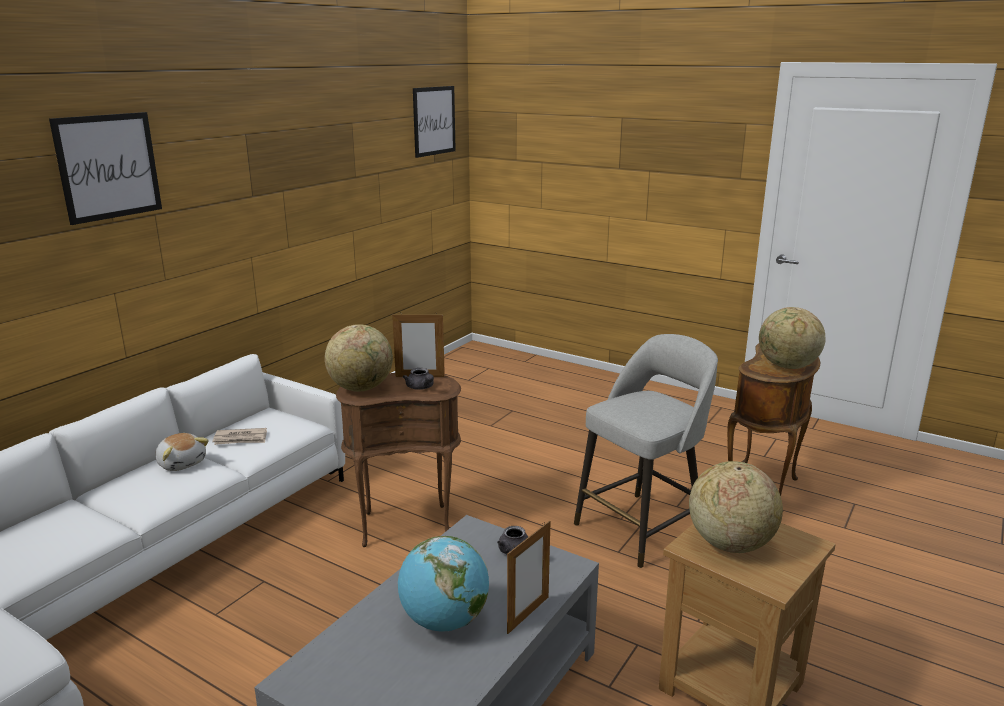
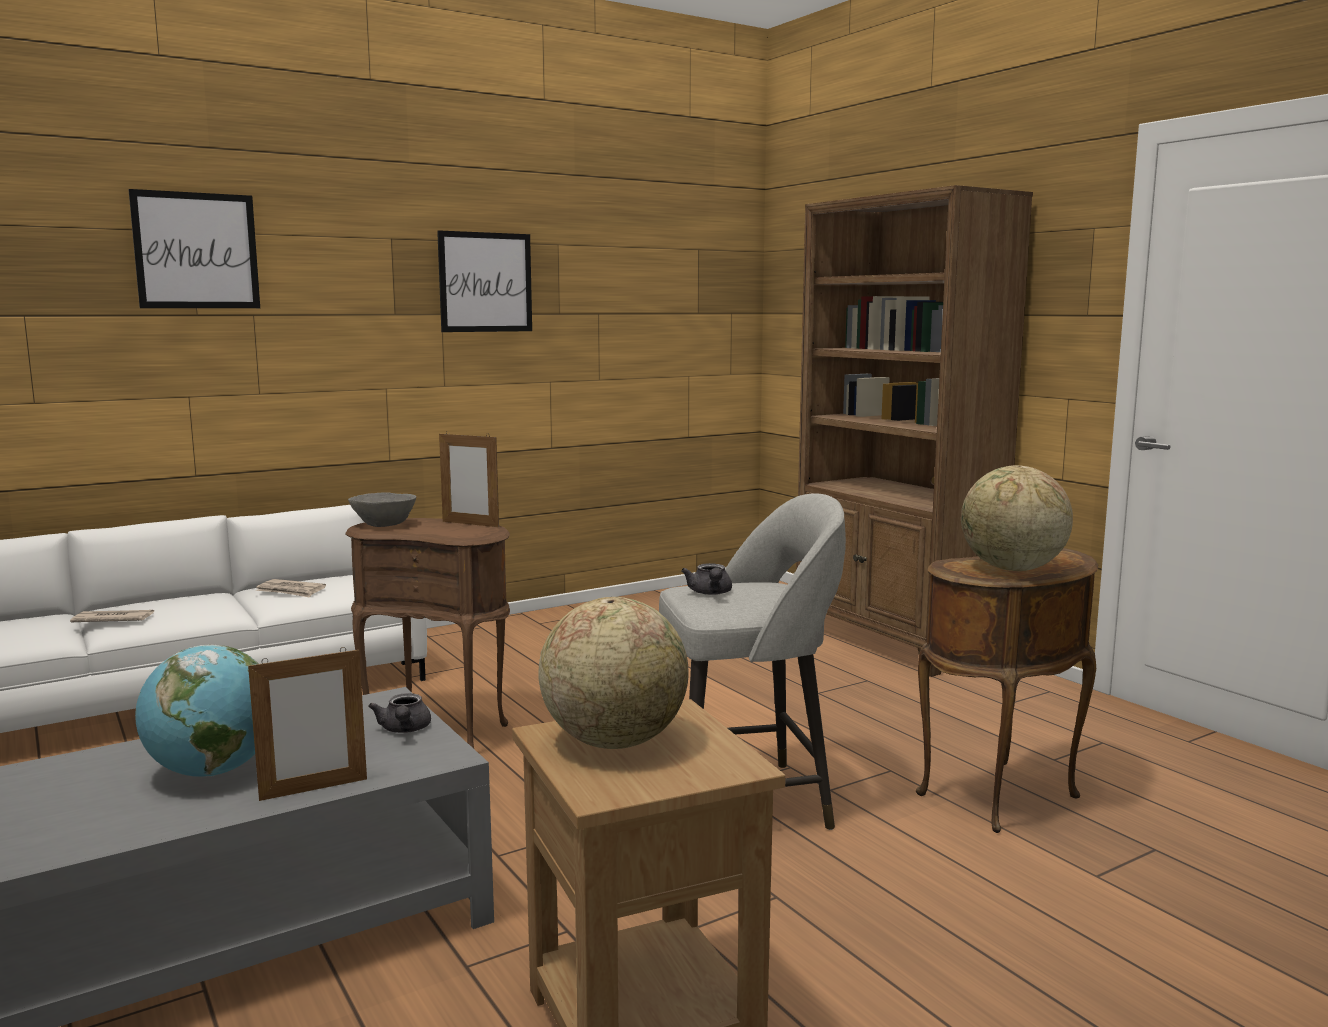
camera: 25 degrees right, 10 degrees down
(132, 499) = (113, 620): none -> newspaper
(182, 463) = (205, 601): plush toy -> none
(361, 388) = (384, 524): globe -> grey bowl
(421, 388) = (451, 531): grey teapot -> grey teapot (710, 593)
(434, 121) = (698, 257): picture -> picture (485, 282)
(608, 386) = (893, 642): none -> brown bookcase

